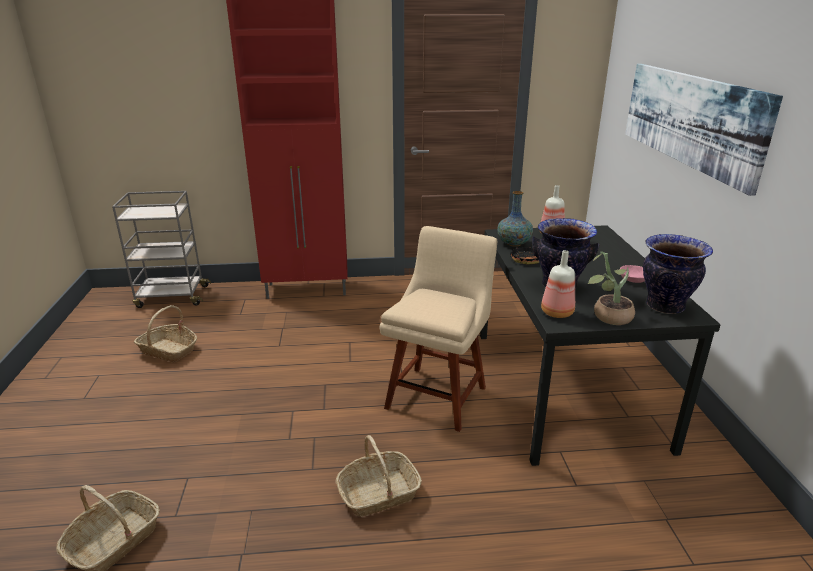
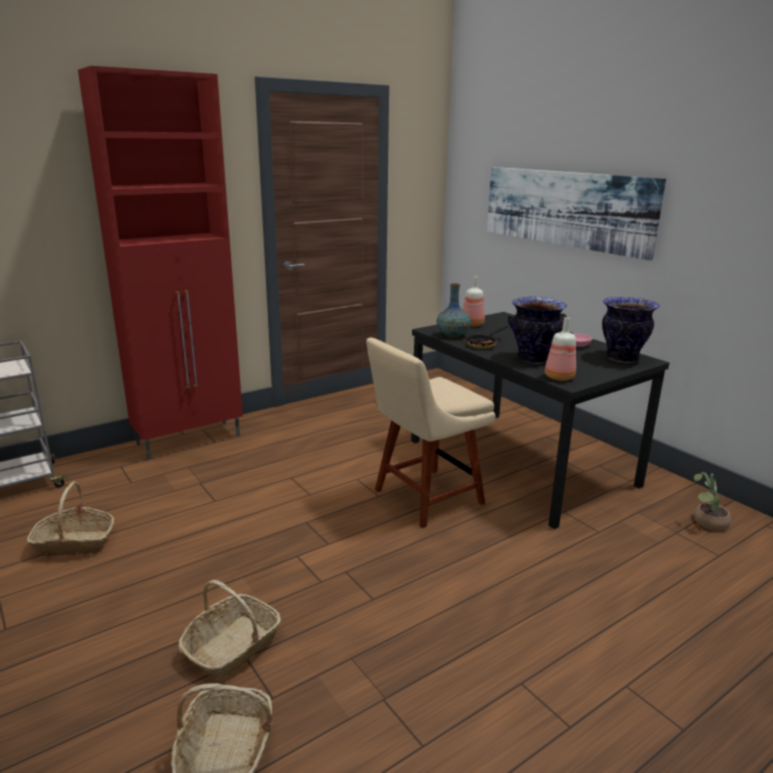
camera: 30 degrees left, 5 degrees down
(378, 493) = (456, 596): basket -> basket (232, 647)
(438, 394) = (424, 498): beige chair -> beige chair turned 120 degrees counterclockwise
(607, 316) = (596, 372): potted plant -> potted plant (707, 523)

